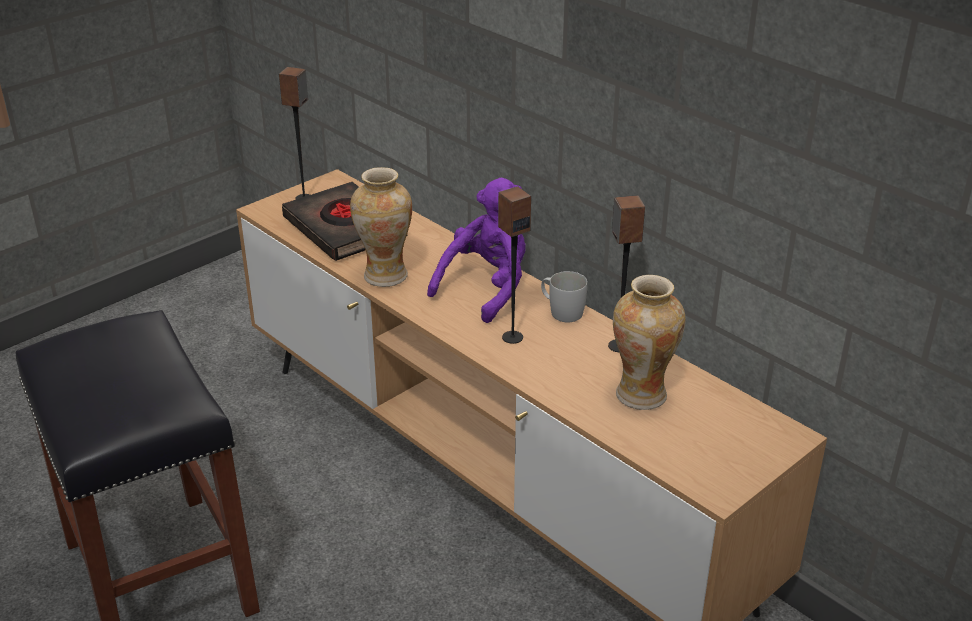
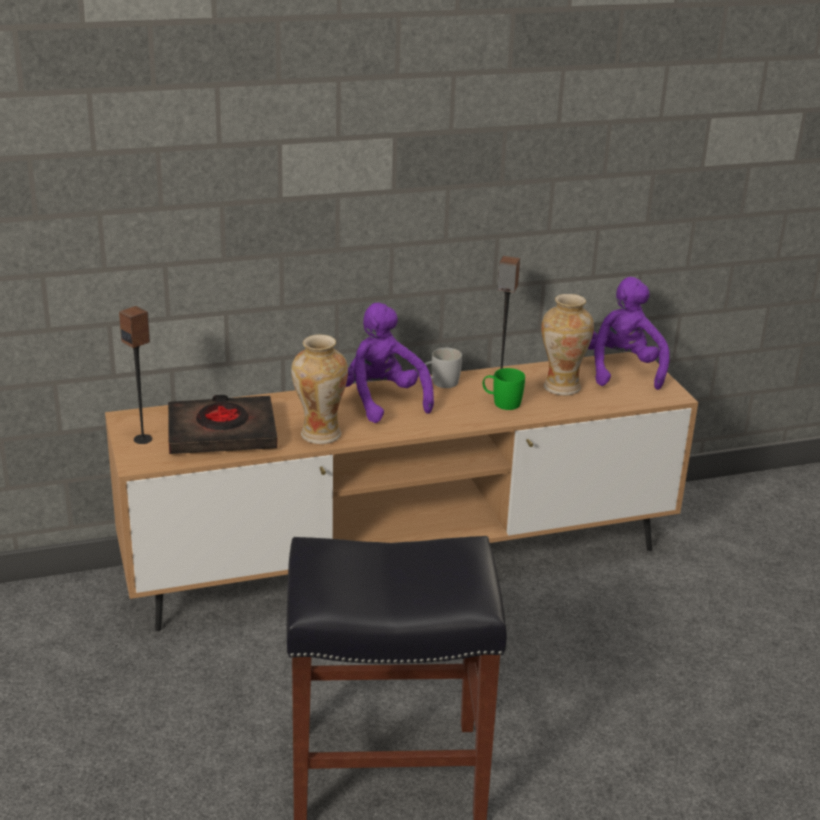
camera: 65 degrees left, 5 degrees down
(512, 337) = (456, 409): speaker -> none
(558, 362) = (501, 402): none -> green mug
(742, 431) = (621, 370): none -> purple plush toy

